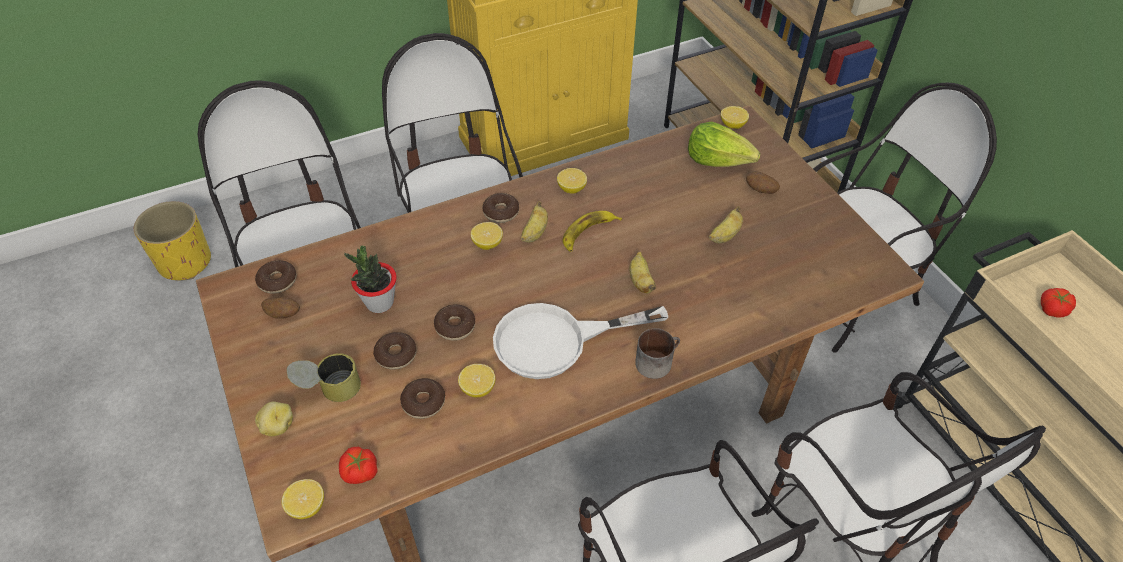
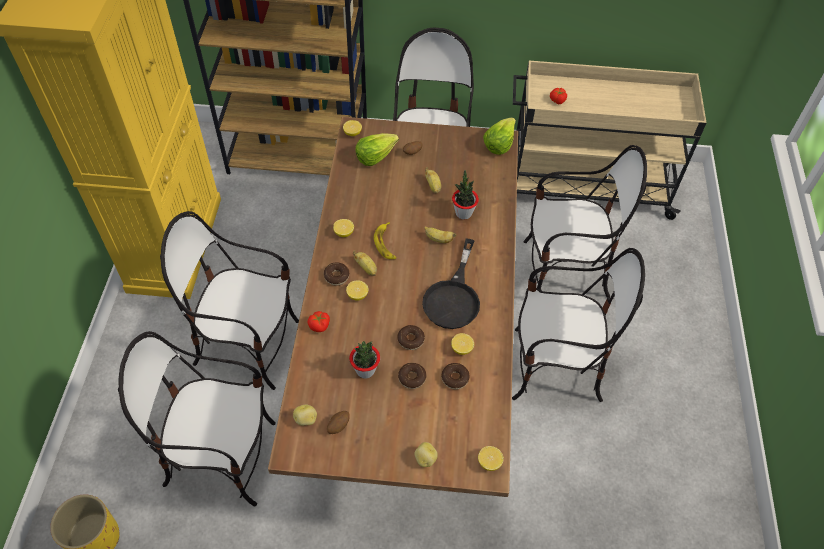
camera: 60 degrees left, 5 degrees up
(277, 281) = (306, 419): donut -> potato
(329, 389) = (415, 422): can -> none
(360, 472) = (482, 428): tomato -> tomato (319, 325)
(557, 341) = (453, 297): white frying pan -> black frying pan
(656, 360) = (495, 261): mug -> none
(710, 287) = (463, 213): none -> potted plant
(875, 270) = (499, 143): none -> lettuce

